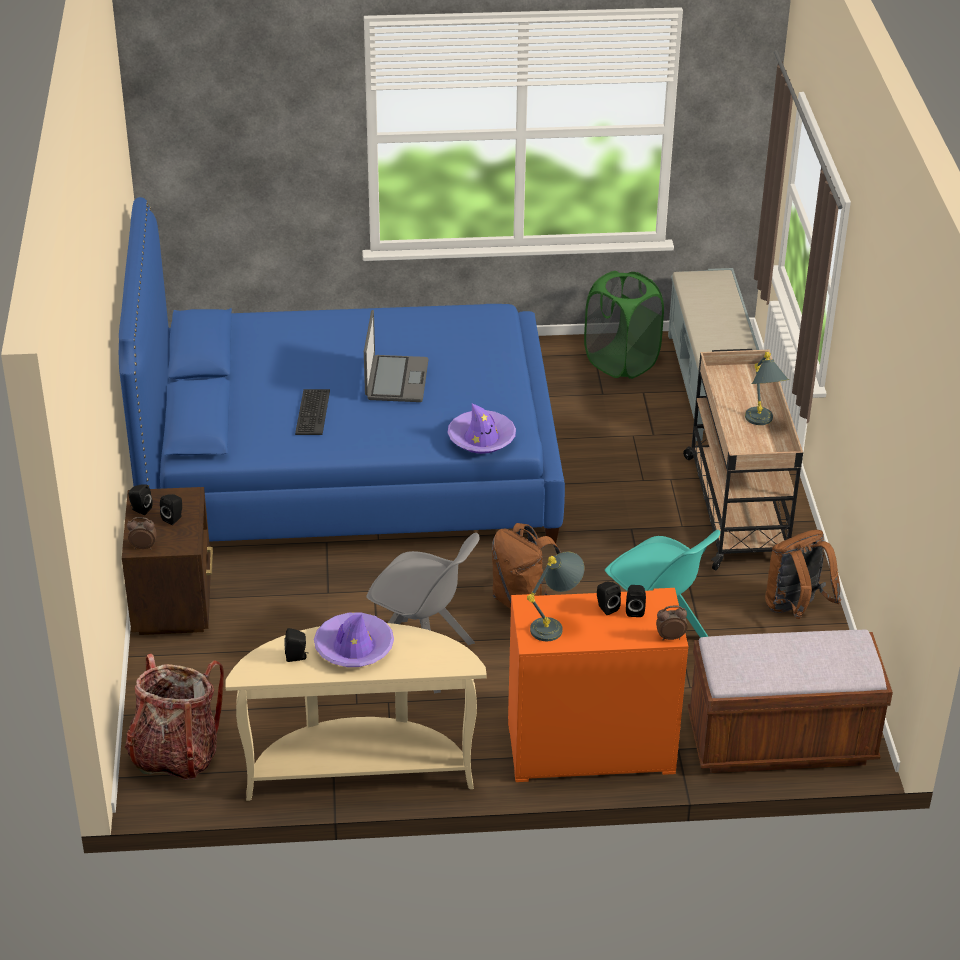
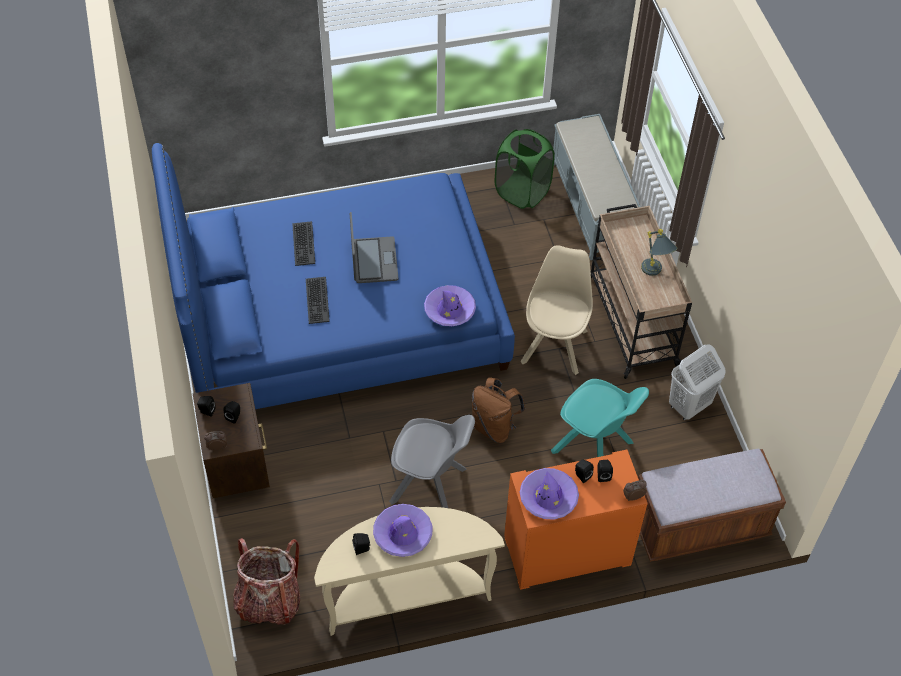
camera: 10 degrees left, 15 degrees up
(310, 355) = (303, 244): none -> keyboard
(555, 625) = (548, 497): grey table lamp -> purple hat
(627, 524) = (555, 344): none -> beige chair
(795, 609) = (688, 406): brown backpack -> white laundry basket

